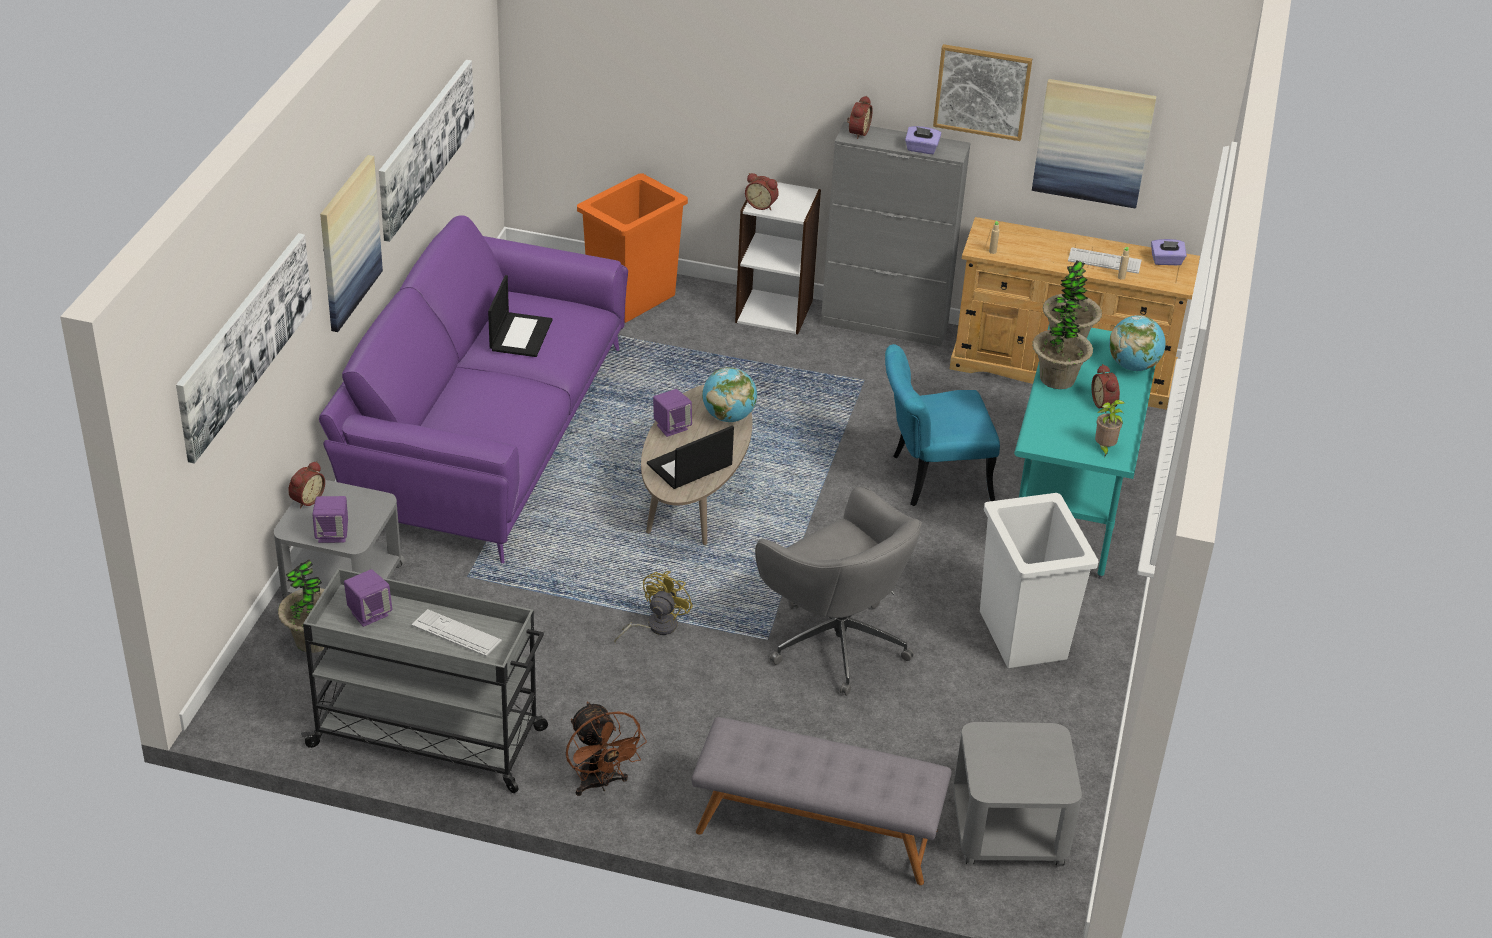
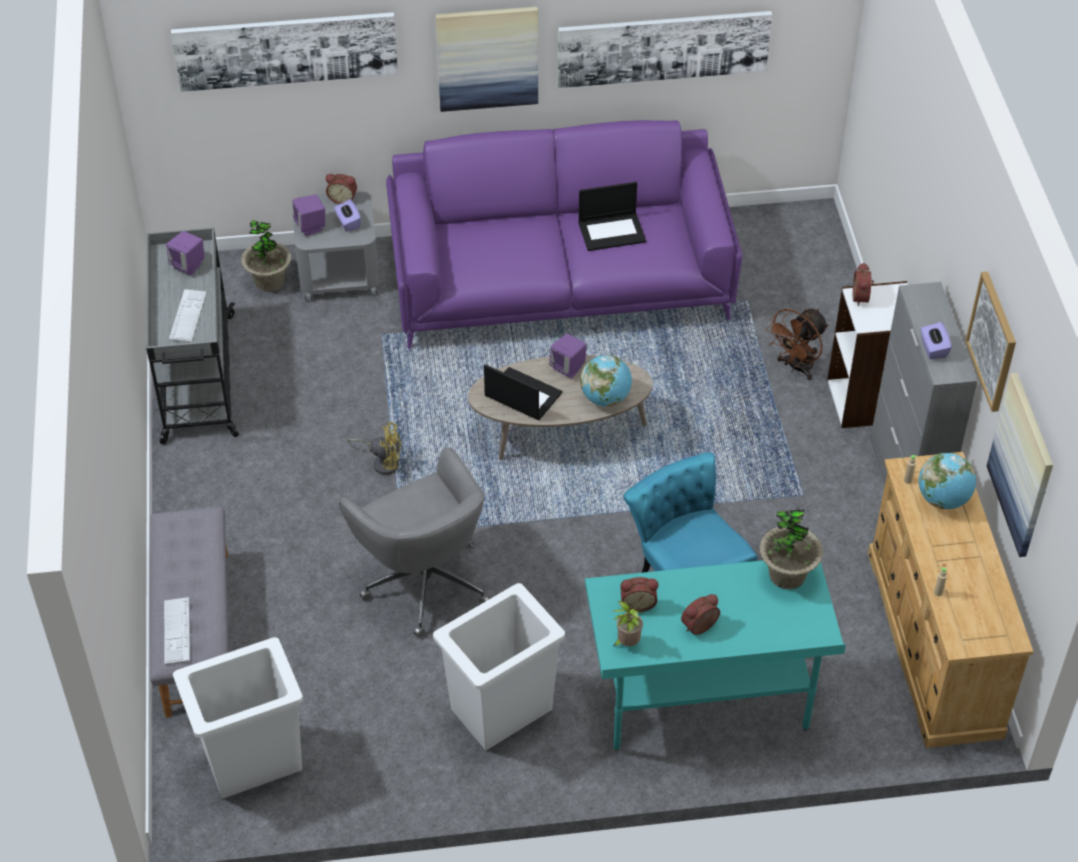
camera: 70 degrees right, 10 degrees up
(600, 784) = (192, 488): brown fan -> brown fan (796, 367)
(630, 298) = (811, 301): orange trash can -> none
(835, 641) = (424, 580): grey office chair -> grey office chair turned 60 degrees counterclockwise
(857, 132) = (927, 296): alarm clock -> alarm clock (638, 603)
(1009, 829) = (251, 760): grey side table -> white trash can
(1057, 379) = (719, 581): potted plant -> none
(1104, 261) = (958, 572): keyboard -> keyboard (177, 631)
(1133, 366) = (781, 636): globe -> globe (943, 499)
(1166, 261) = (999, 624): purple tissue box -> purple tissue box (348, 222)

